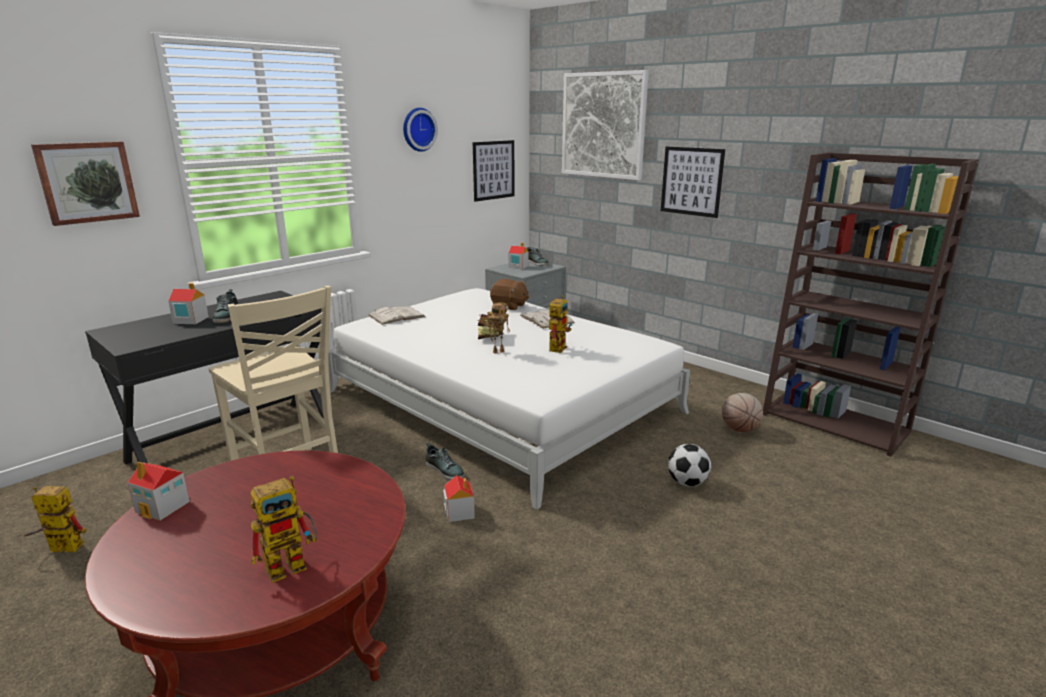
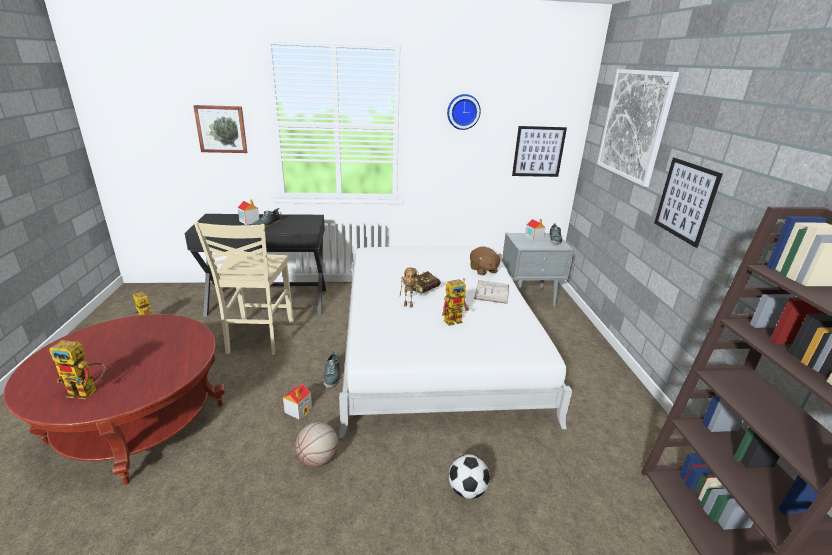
camera: 40 degrees right, 5 degrees up
(163, 507) = (113, 327): toy house -> none
(396, 316) = (400, 252): white book -> none
(739, 429) = (592, 473): basketball -> basketball (318, 459)

